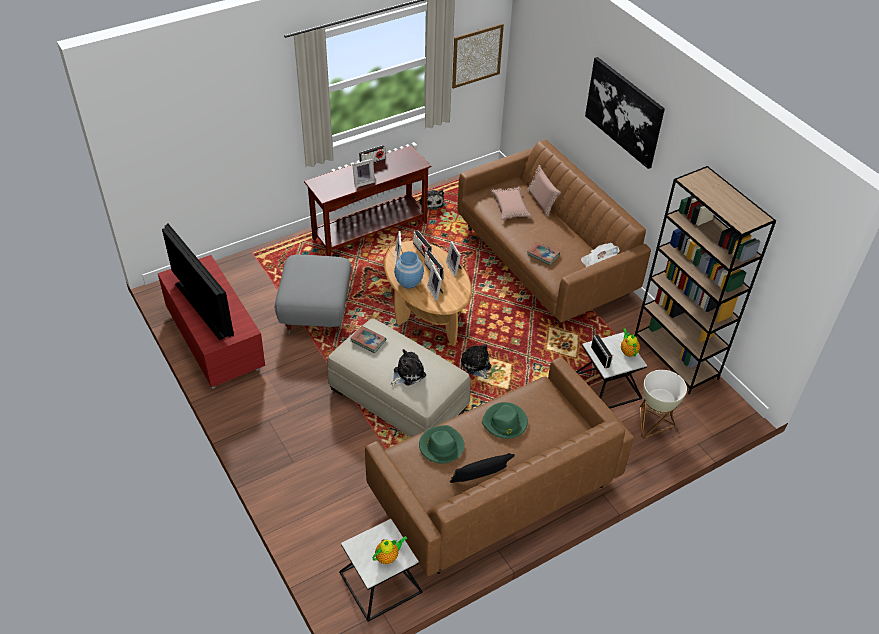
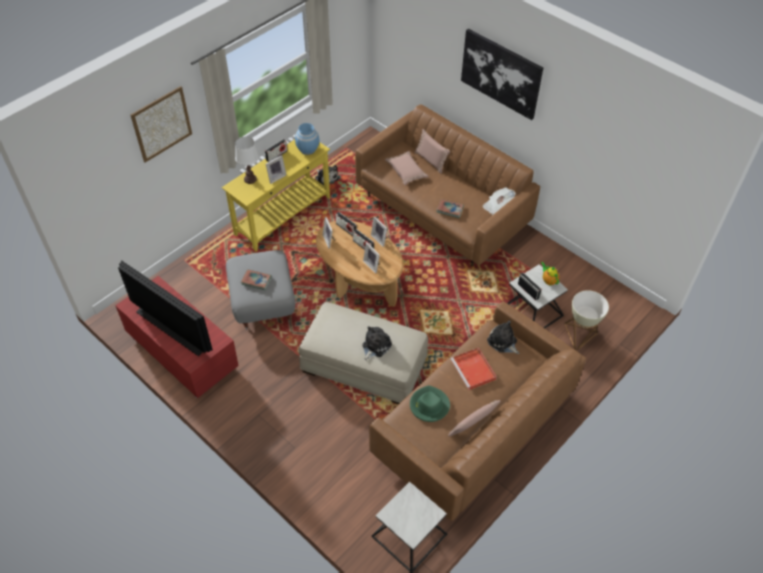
camera: 15 degrees left, 5 degrees up
(336, 179) = (250, 179): none -> white table lamp
(368, 341) = (330, 324): book -> book (256, 281)
(370, 230) = (283, 215): brown console table -> yellow console table
(388, 557) = (420, 516): teapot -> none
(409, 282) = (345, 261): blue vase -> blue vase (308, 149)
(476, 366) = (419, 320): plush toy -> plush toy (503, 342)
(477, 55) = (346, 40): picture -> picture (161, 123)
(480, 479) = (472, 426): black pillow -> beige pillow
(505, 422) = (474, 370): green hat -> red tray
(676, 358) = (578, 273): beige bookcase -> none

